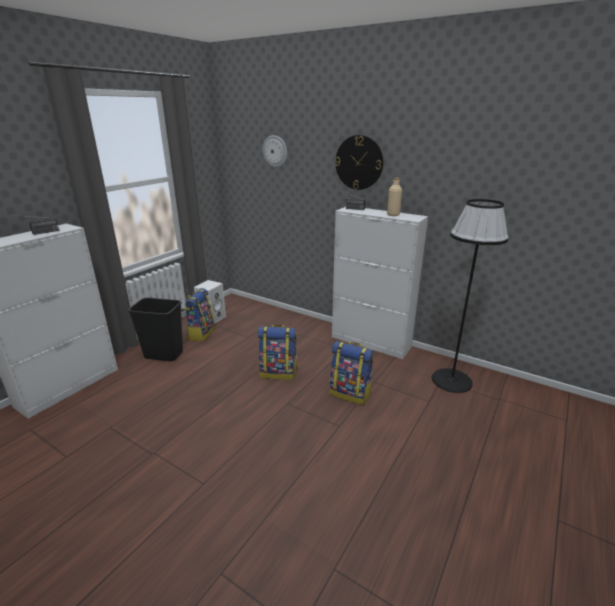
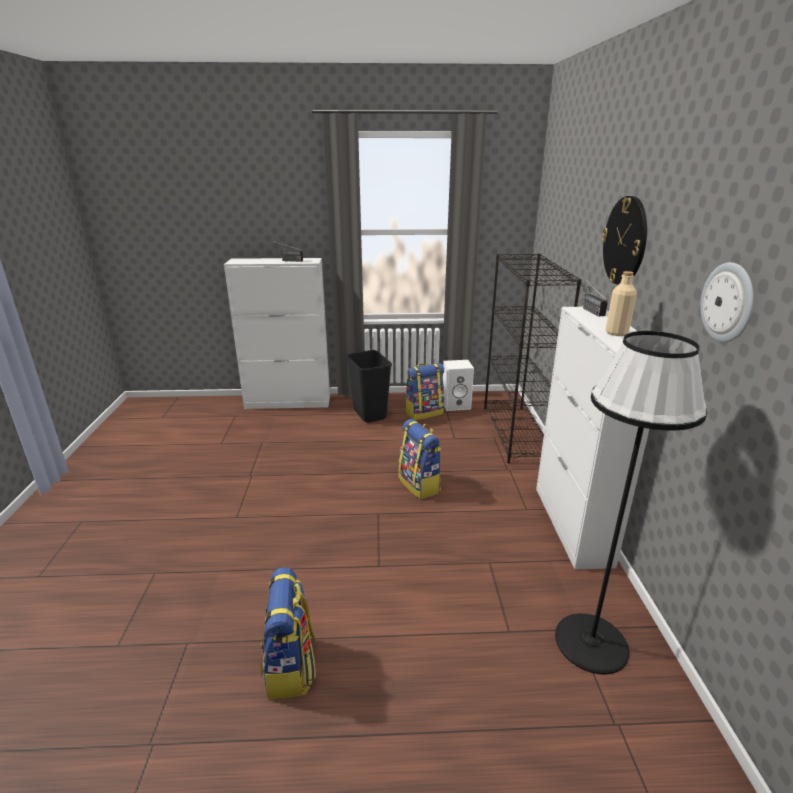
camera: 55 degrees right, 0 degrees up
(273, 316) = (516, 433): none -> black bookcase
(275, 151) = (568, 212): wall clock -> wall clock (728, 302)
(350, 393) = (444, 551): backpack -> backpack (291, 667)

